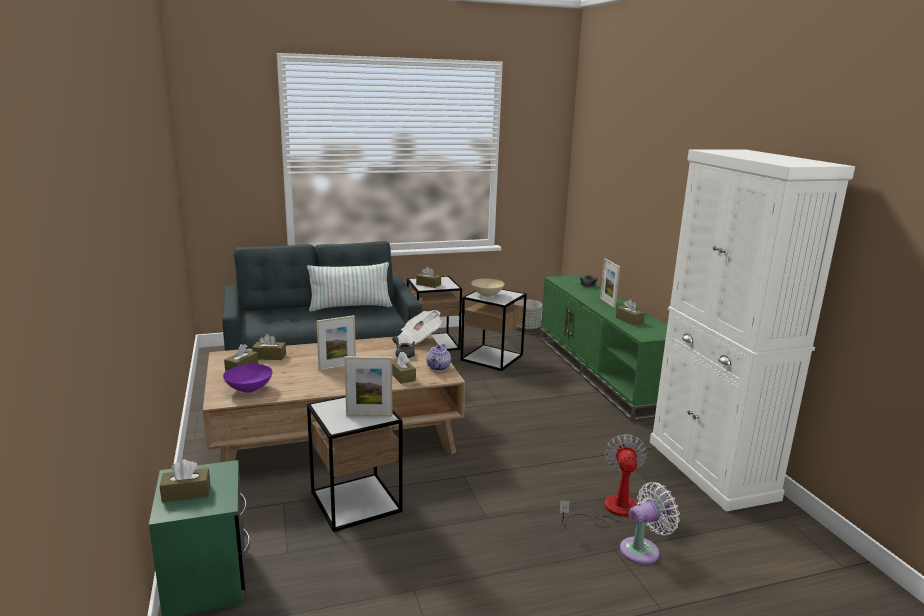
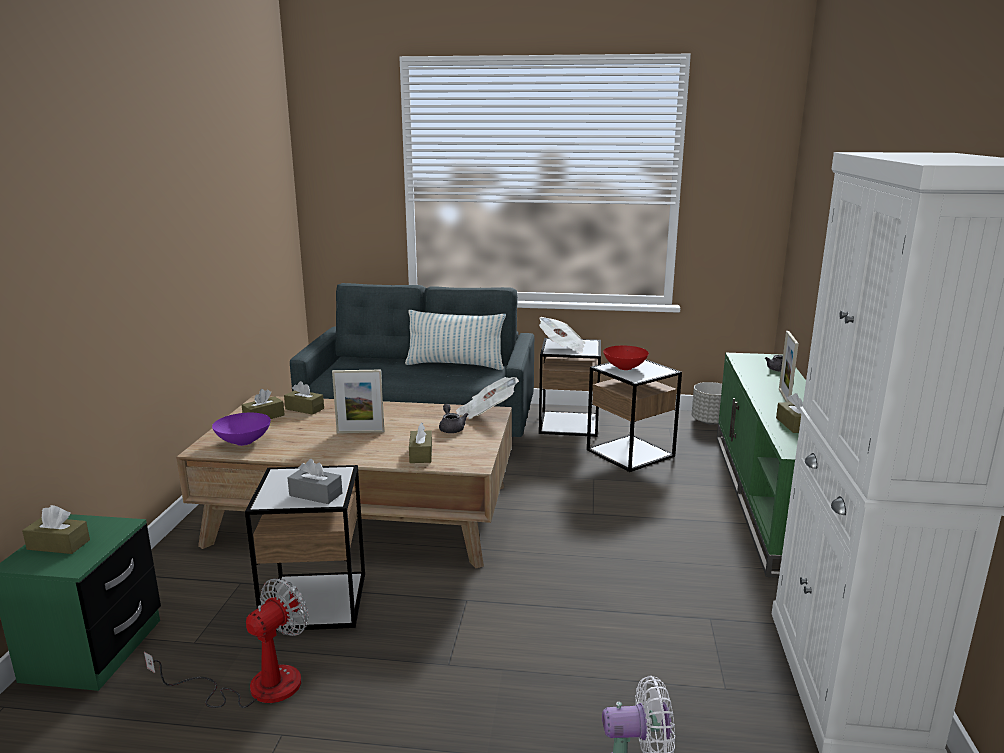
camera: 25 degrees right, 0 degrees up
(369, 415) = (316, 494): picture frame -> grey tissue box
(428, 284) = (562, 347): brown tissue box -> newspaper
(439, 367) = (476, 451): teapot -> none
(486, 295) = (624, 368): beige bowl -> red bowl
(611, 510) = (629, 702): fan -> fan (256, 686)

